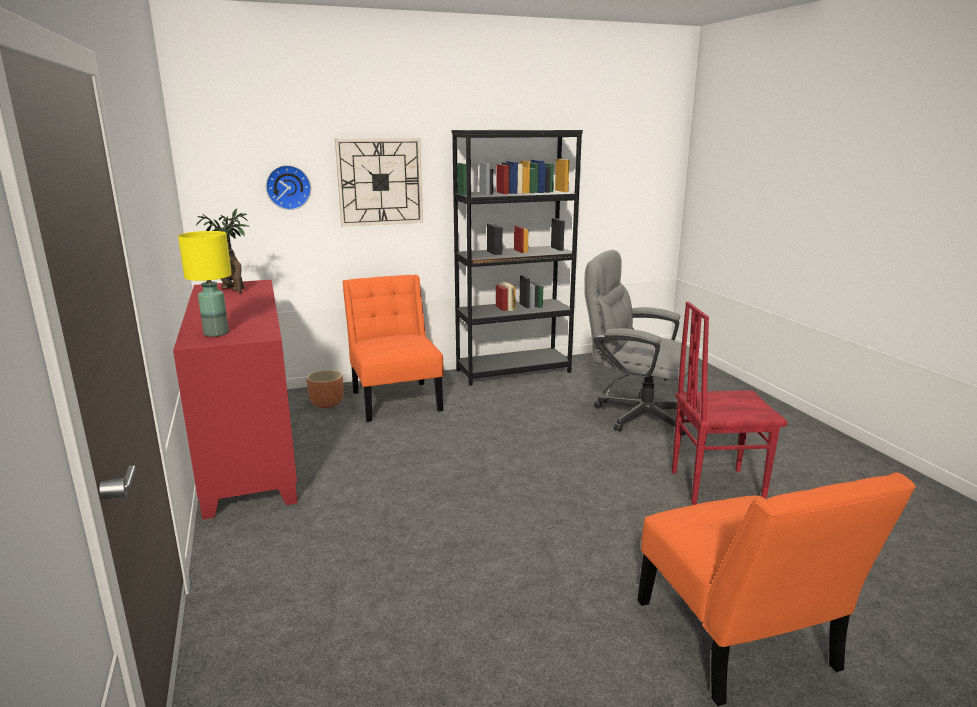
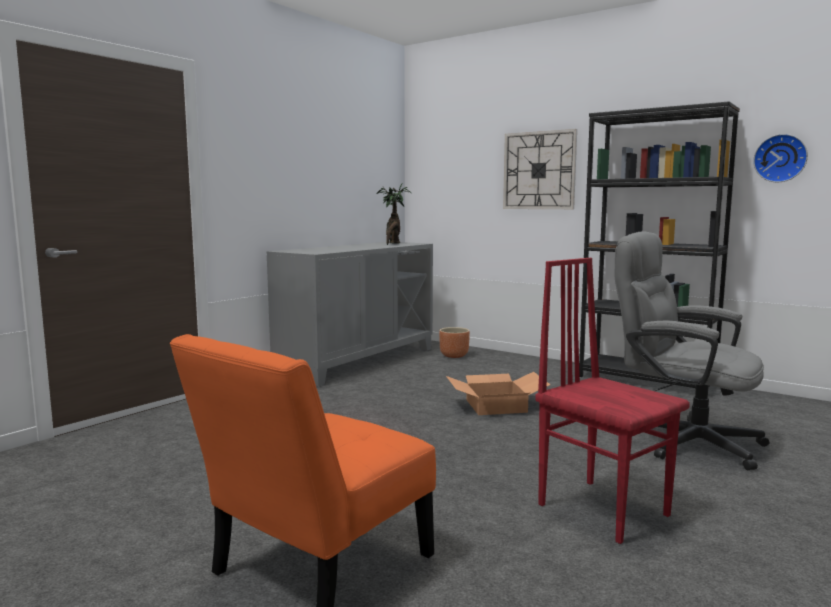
camera: 55 degrees right, 10 degrees down
(217, 333) = (305, 250): yellow table lamp -> none
(248, 452) = (357, 361): red cabinet -> grey cabinet
(288, 187) = (469, 175): wall clock -> wall clock (780, 158)
(395, 399) = (501, 366): orange chair -> none
(489, 441) = (496, 405): none -> cardboard box
(634, 414) = (681, 440): grey office chair -> grey office chair turned 45 degrees counterclockwise

